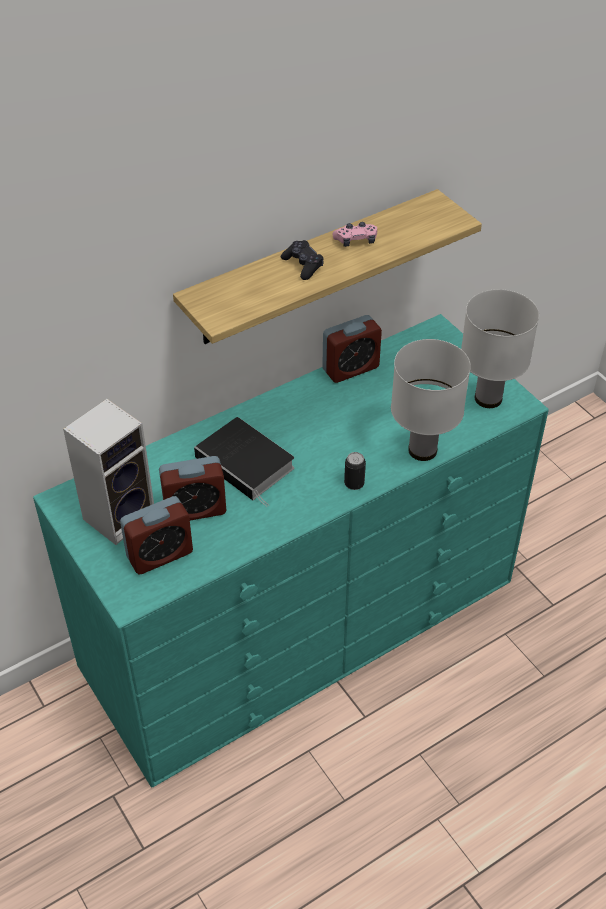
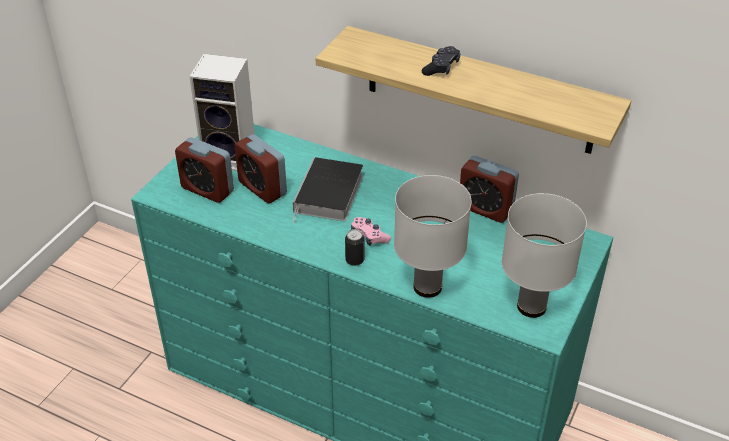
camera: 60 degrees right, 5 degrees down
(356, 240) = (503, 81): pink game controller -> pink game controller (369, 236)

